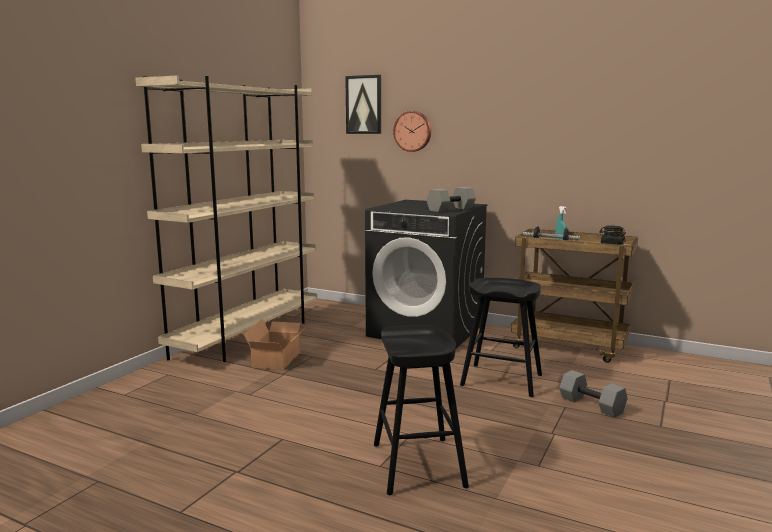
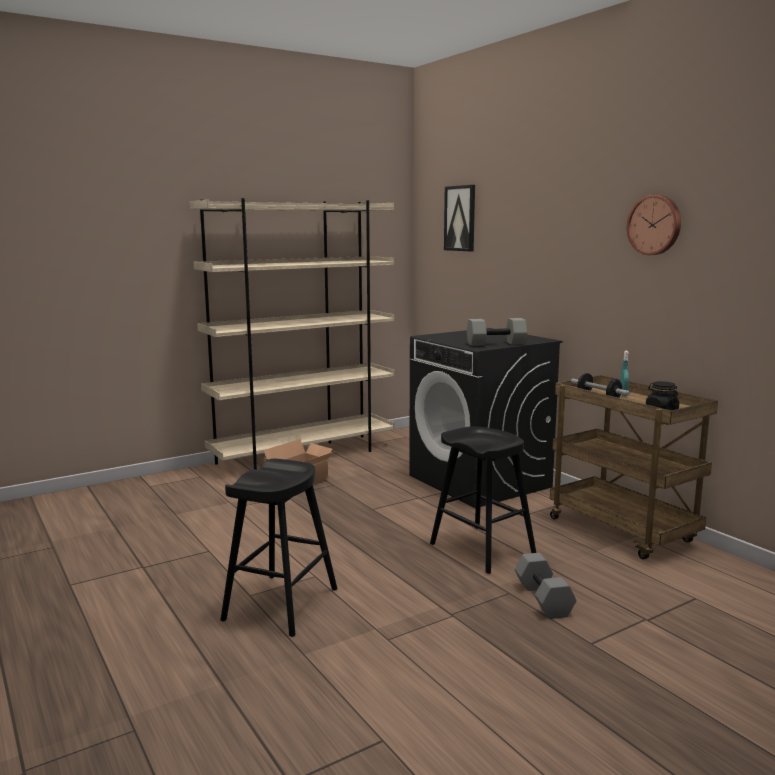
camera: 30 degrees right, 0 degrees up
(413, 131) = (500, 249): wall clock -> wall clock (655, 225)

